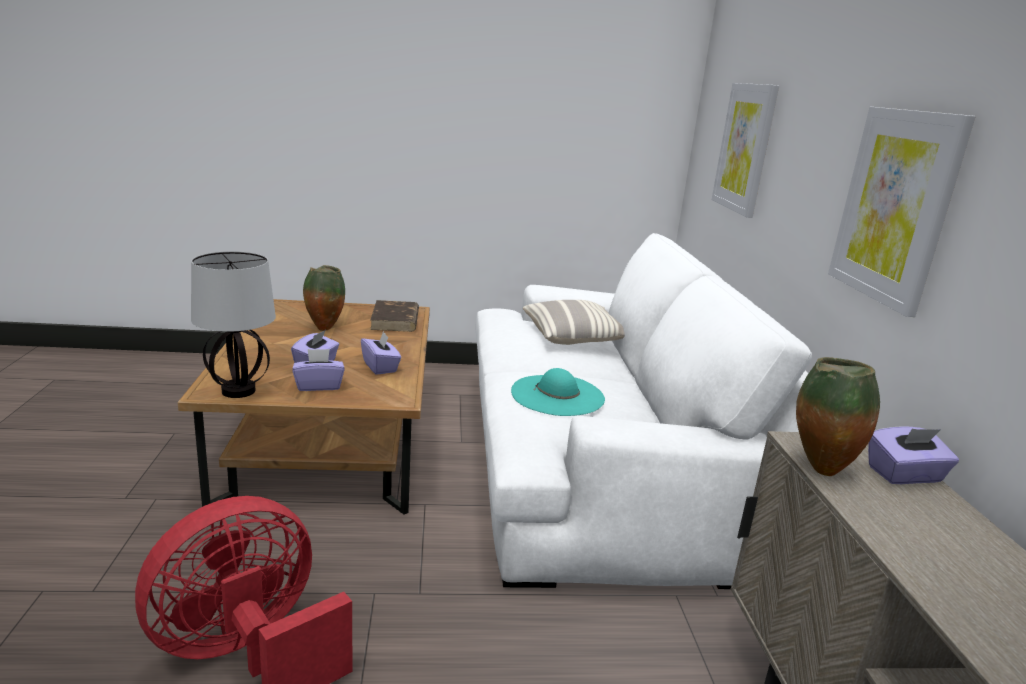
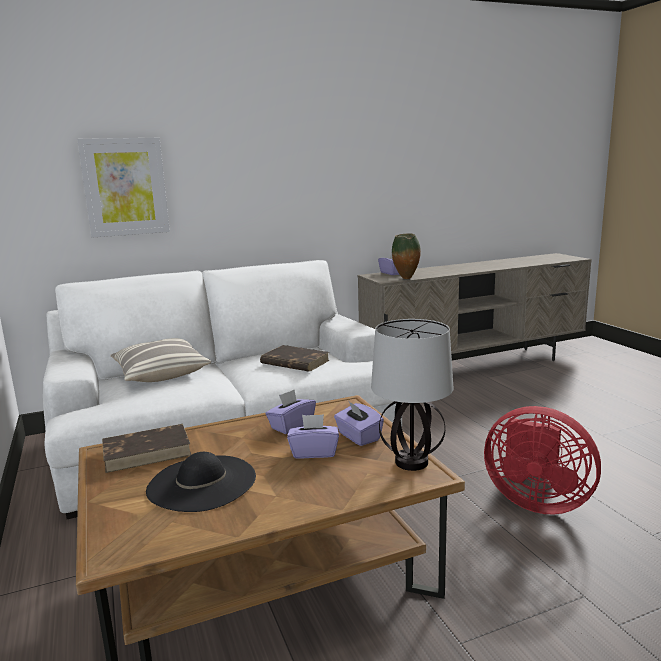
camera: 105 degrees left, 5 degrees down
(324, 328) = (202, 482): vase -> black hat
(558, 395) = (294, 362): turquoise hat -> brown book
(895, 206) = (313, 186): picture -> none

